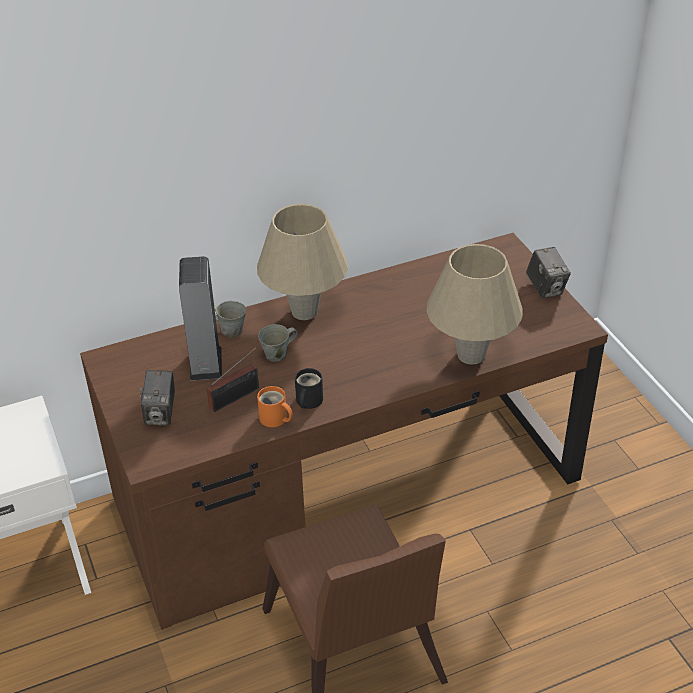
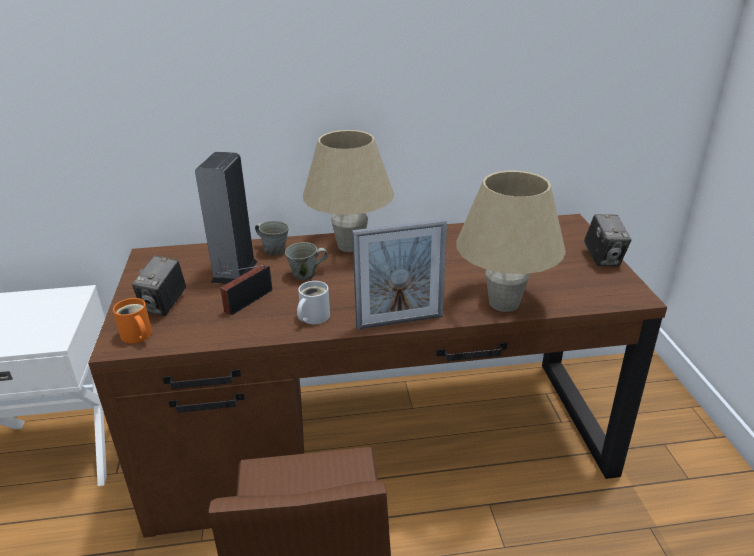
camera: 15 degrees right, 10 degrees down
(237, 396) = (246, 302): radio -> radio turned 150 degrees clockwise
(274, 419) = (270, 328): orange mug -> orange mug (136, 336)
(307, 401) = (312, 317): black mug -> white mug
(387, 391) = (399, 322): none -> picture frame

